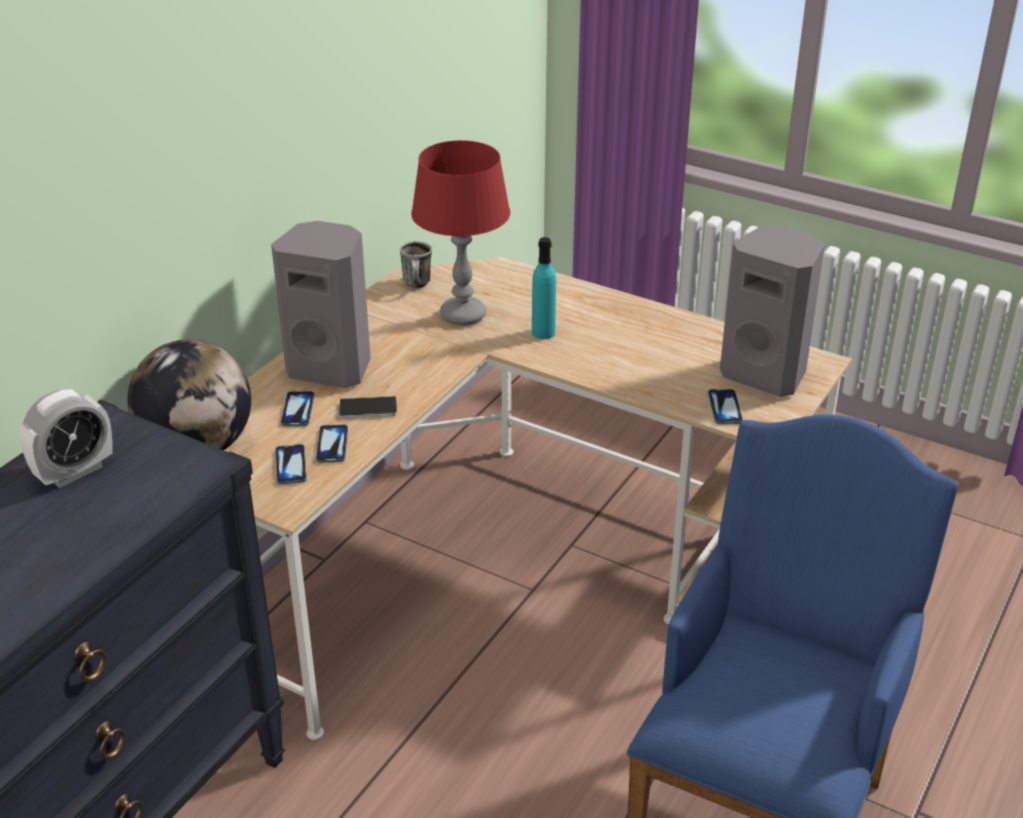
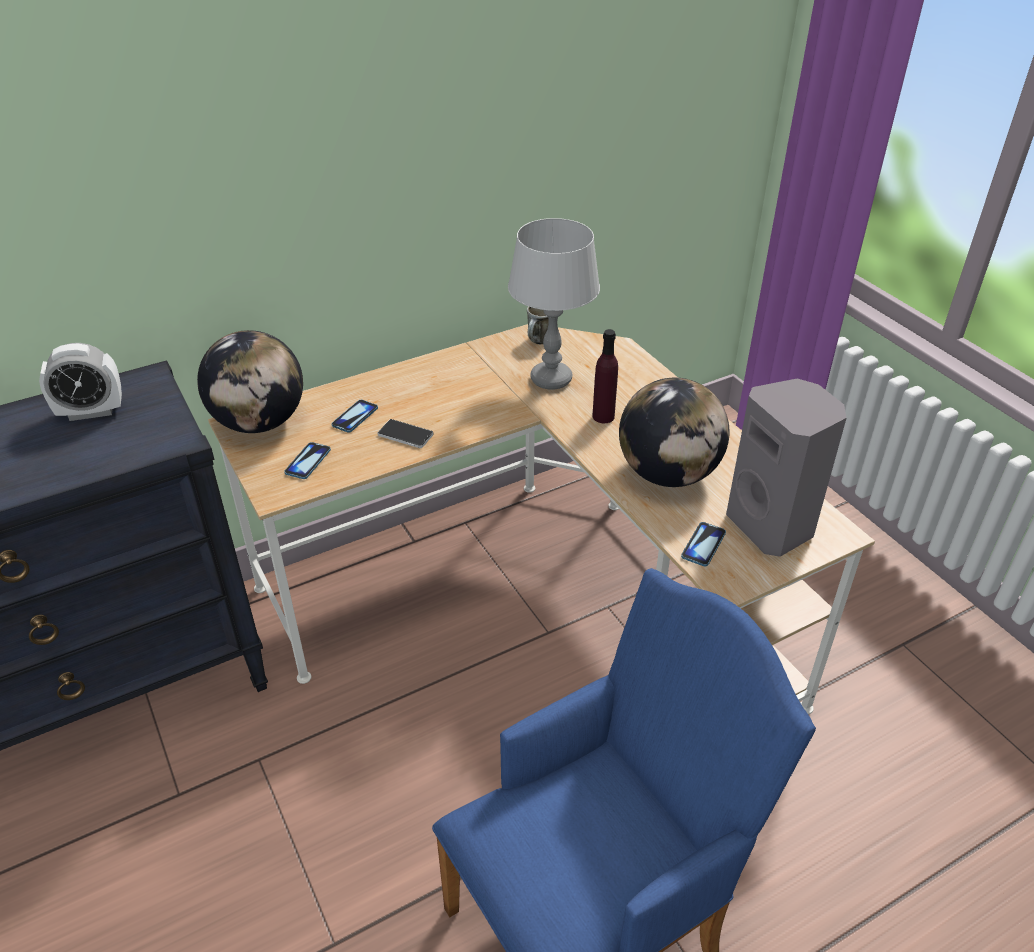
camera: 30 degrees right, 5 degrees up
(332, 368) = (411, 391): grey speaker -> none
(332, 445) = (352, 455): phone -> none
(463, 315) = (551, 379): red table lamp -> grey table lamp
(543, 333) = (603, 416): turquoise bottle -> purple bottle
(645, 362) = (668, 474): none -> globe

